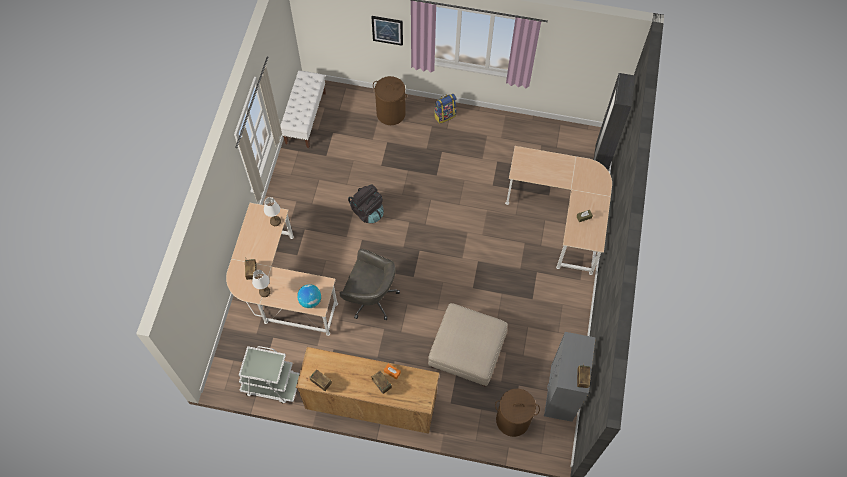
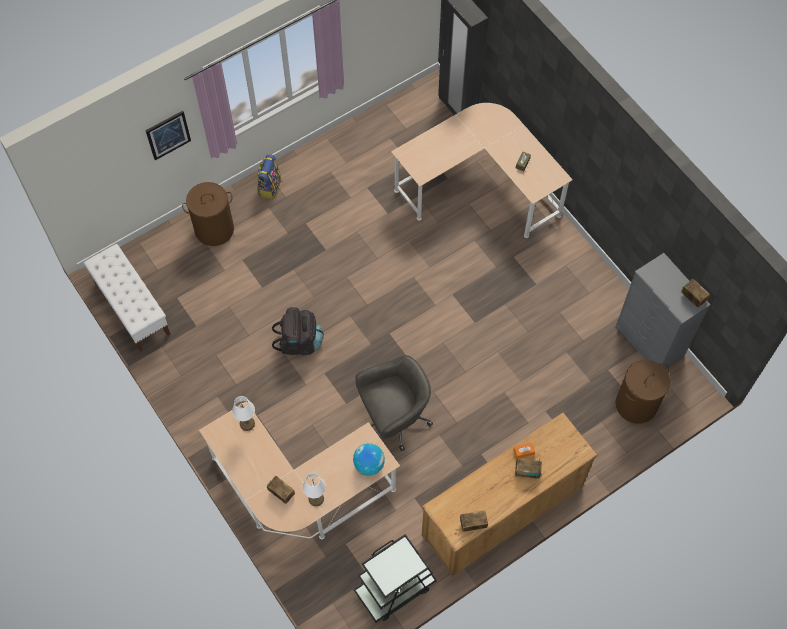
camera: 45 degrees left, 0 degrees up
(271, 384) = (394, 588): white cart -> black cart
(467, 351) = (533, 383): beige ottoman -> none

